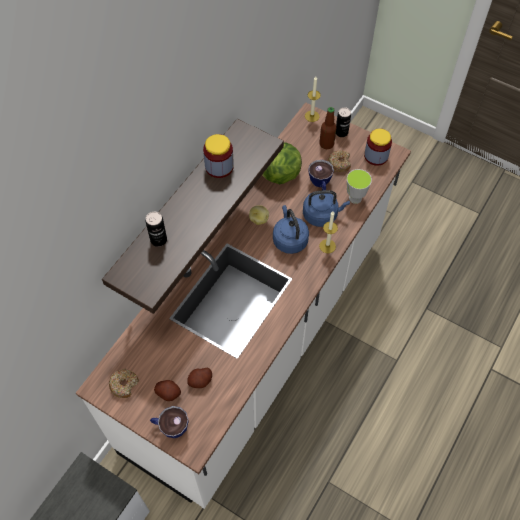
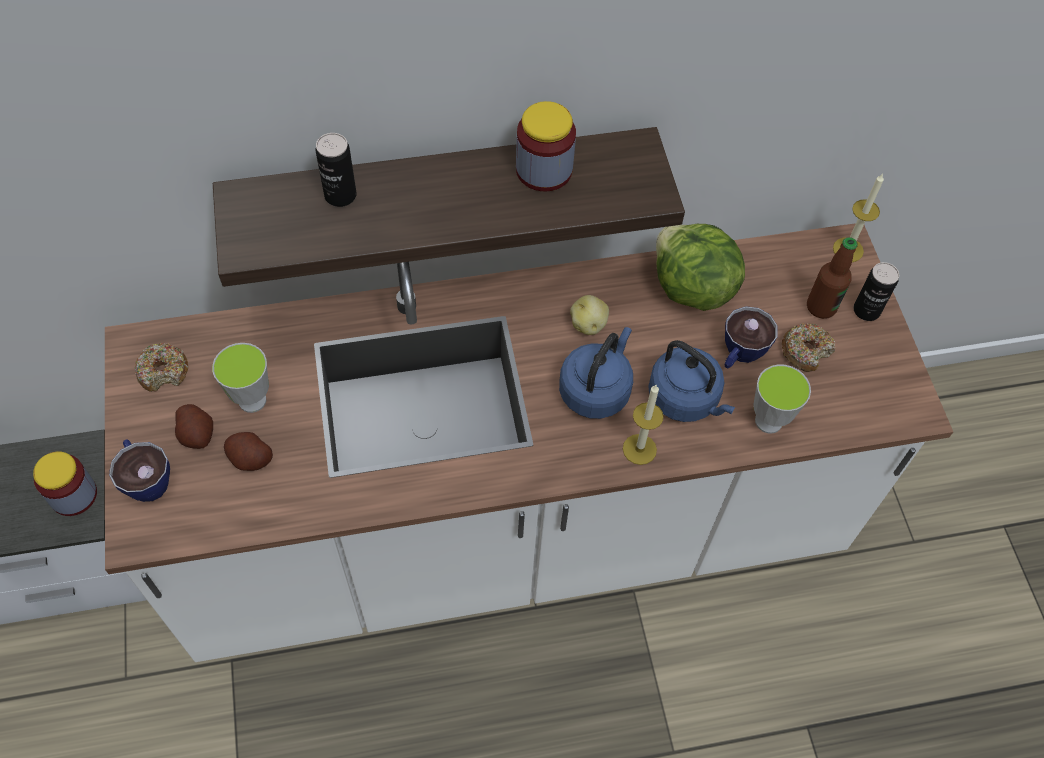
camera: 45 degrees right, 0 degrees up
(173, 361) = (252, 400): none -> cup
(376, 156) = (880, 390): jar -> jar (73, 495)

